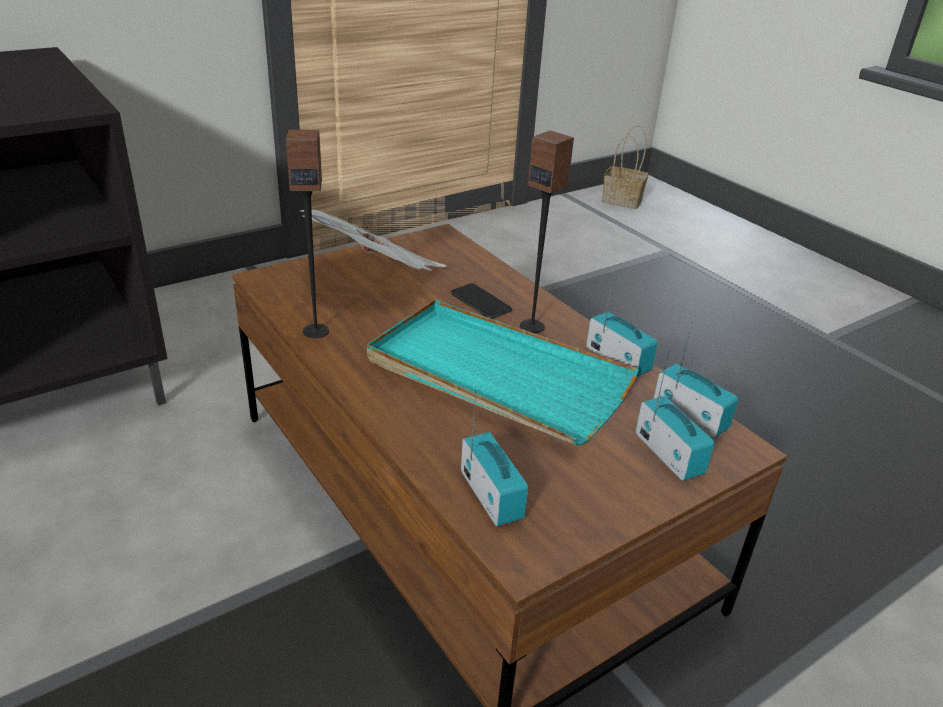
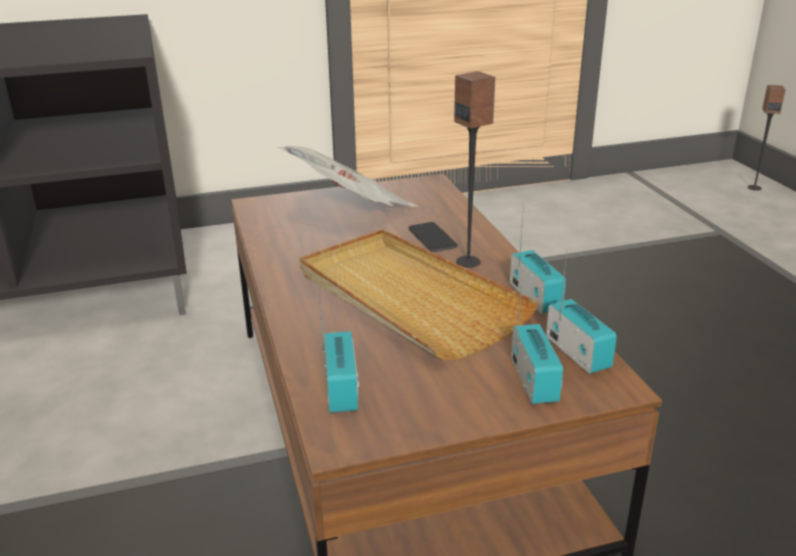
camera: 20 degrees right, 5 degrees down
(316, 331) = (272, 247): speaker -> speaker (754, 187)
(496, 376) = (408, 298): turquoise tray -> beige tray
(623, 201) = (693, 182): basket -> none

